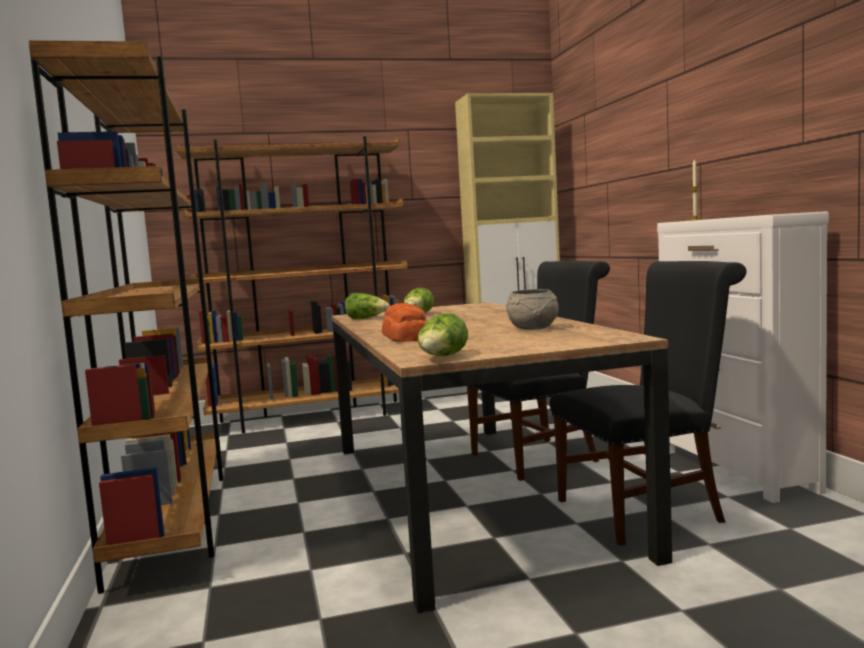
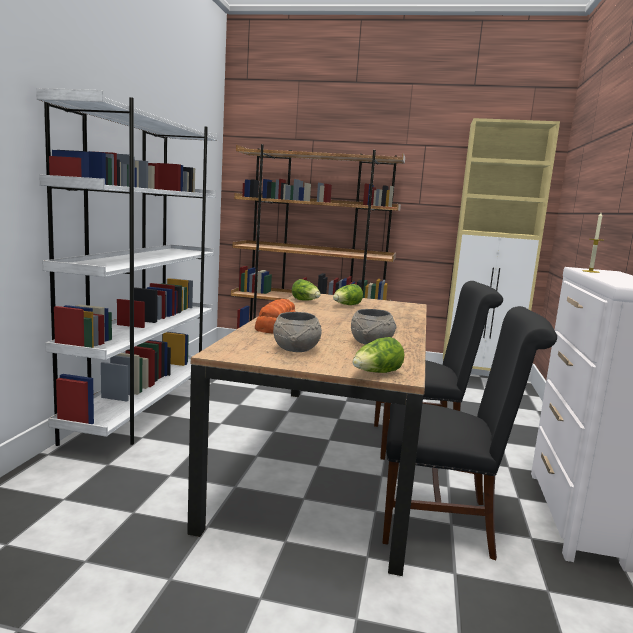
camera: 25 degrees right, 5 degrees up
(173, 519) = (144, 410): brown bookcase -> white bookcase
(442, 357) = (236, 355): lettuce -> lettuce (376, 373)
(483, 344) = (296, 349): none -> grey bowl

